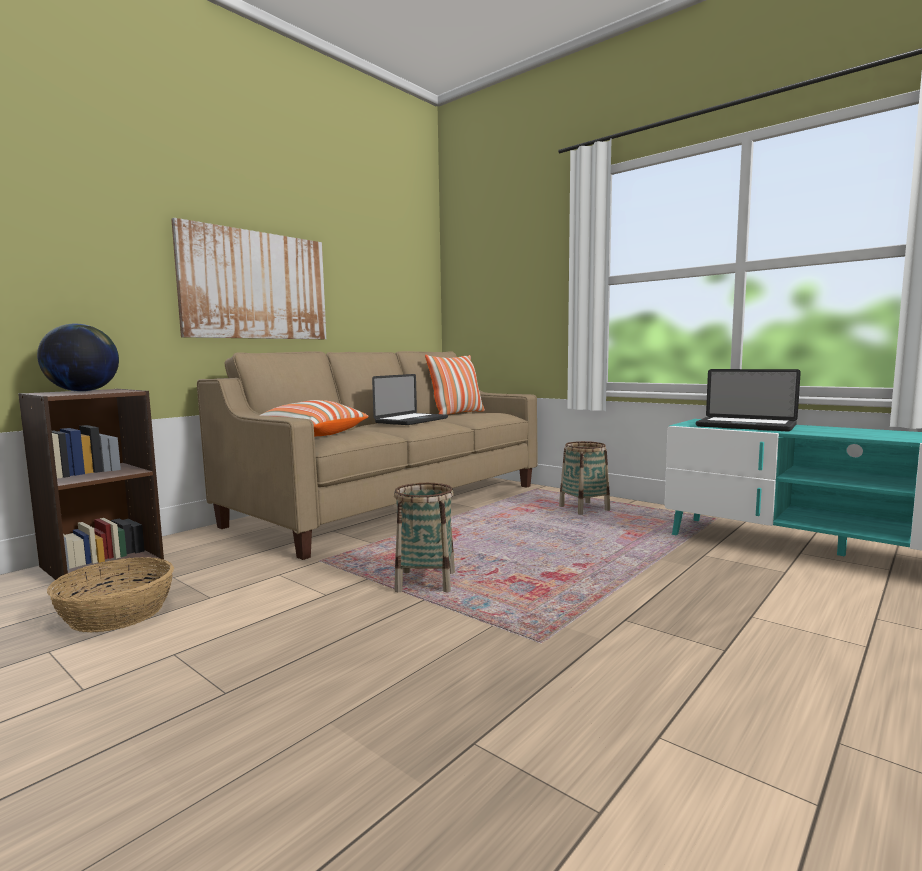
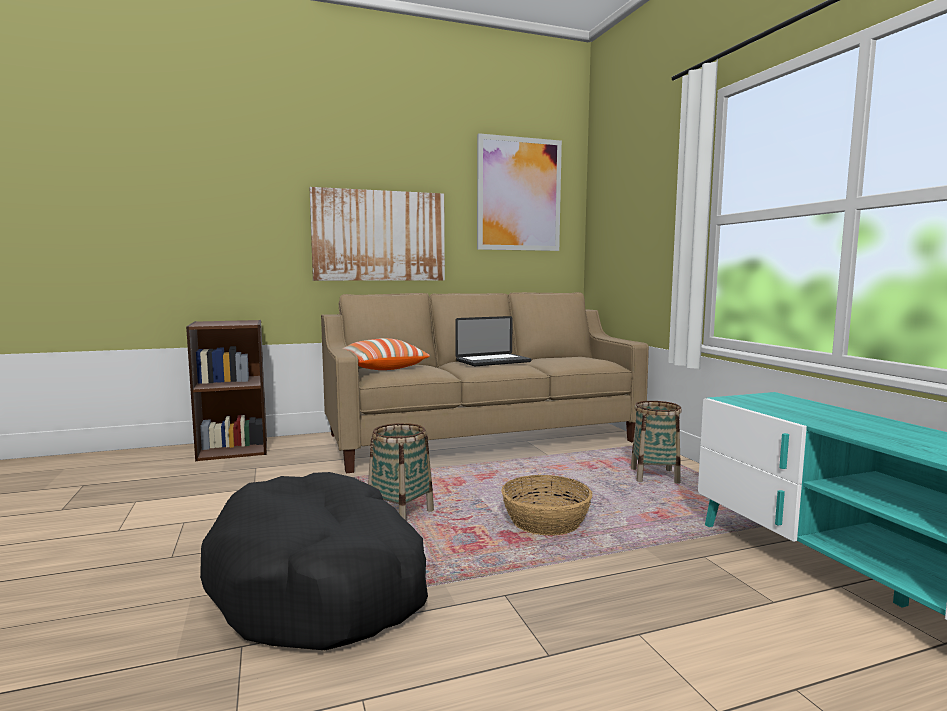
camera: 30 degrees right, 0 degrees up
(82, 391) = (226, 322): globe -> none
(116, 614) = (194, 486): basket -> basket (545, 521)
(387, 251) = (519, 194): none -> picture
(456, 662) = (321, 584): none -> black dog bed
(457, 414) = (564, 357): pillow -> none
(745, 426) = (798, 410): laptop -> none

